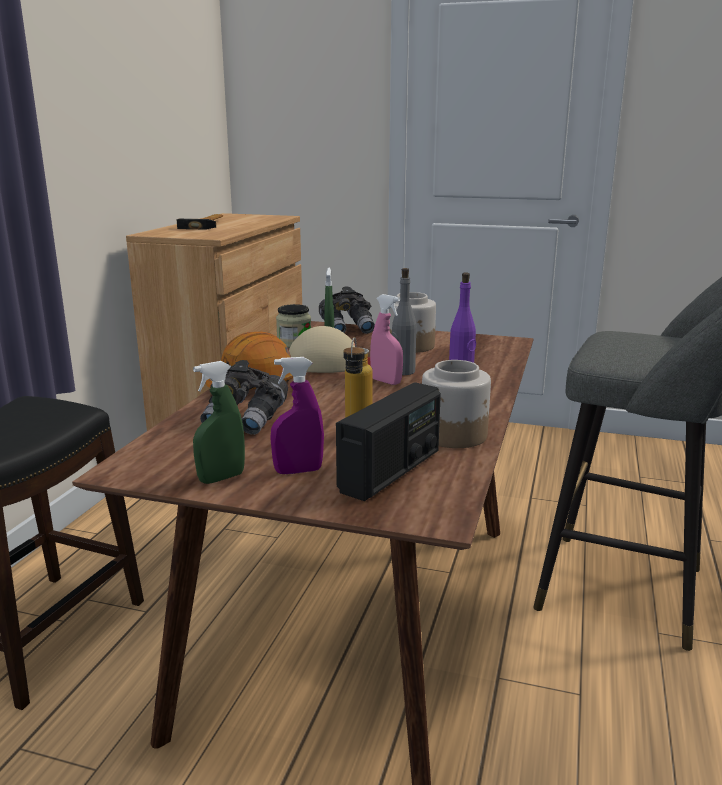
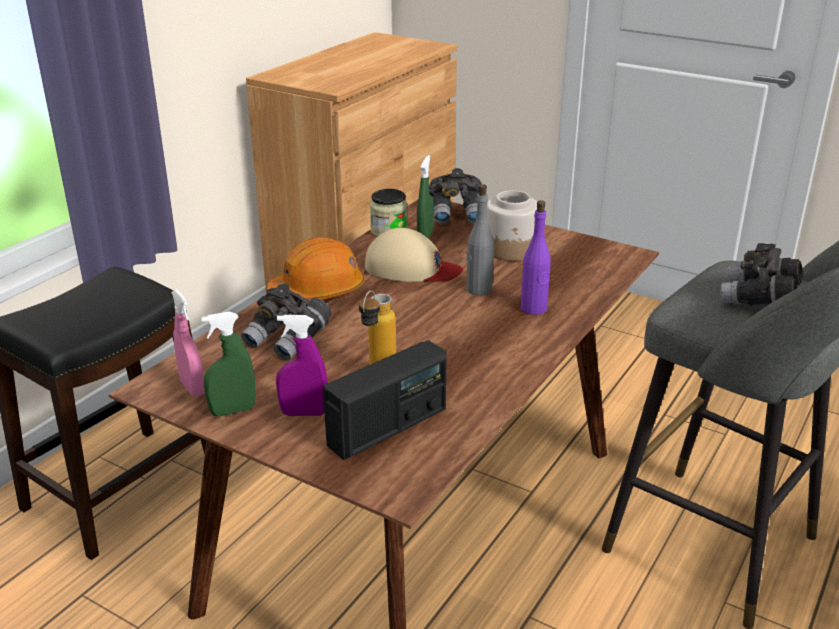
camera: 15 degrees right, 10 degrees up
(208, 224) = (343, 59): hammer -> none
(386, 382) = (452, 302): pink spray bottle -> pink spray bottle (192, 387)
(454, 435) = (477, 389): jar -> none
(653, 346) = (758, 300): none -> grey binoculars

